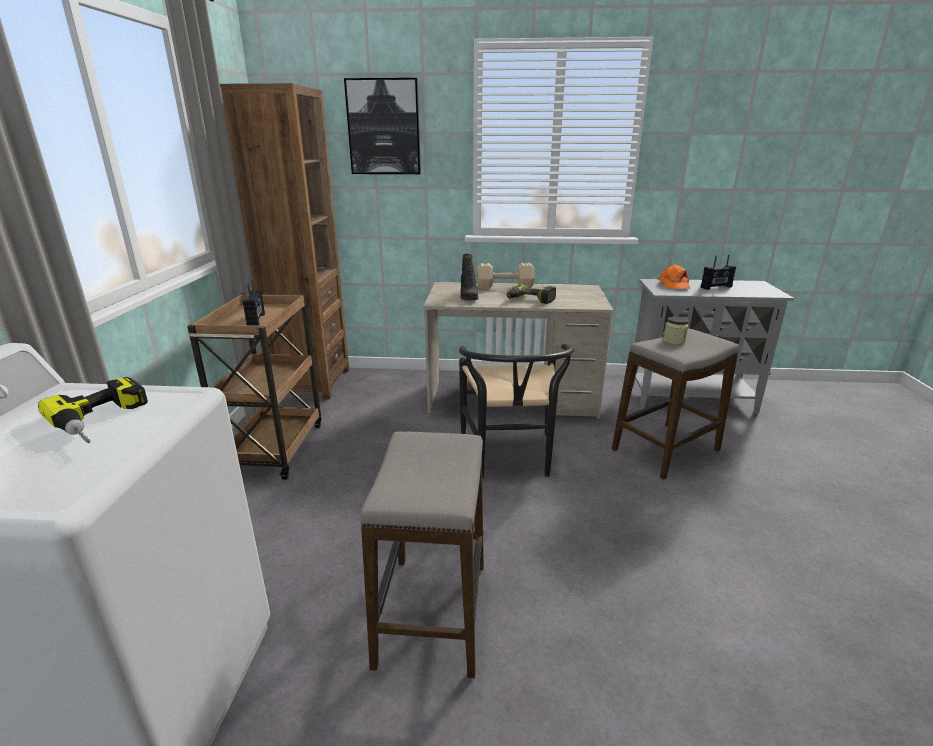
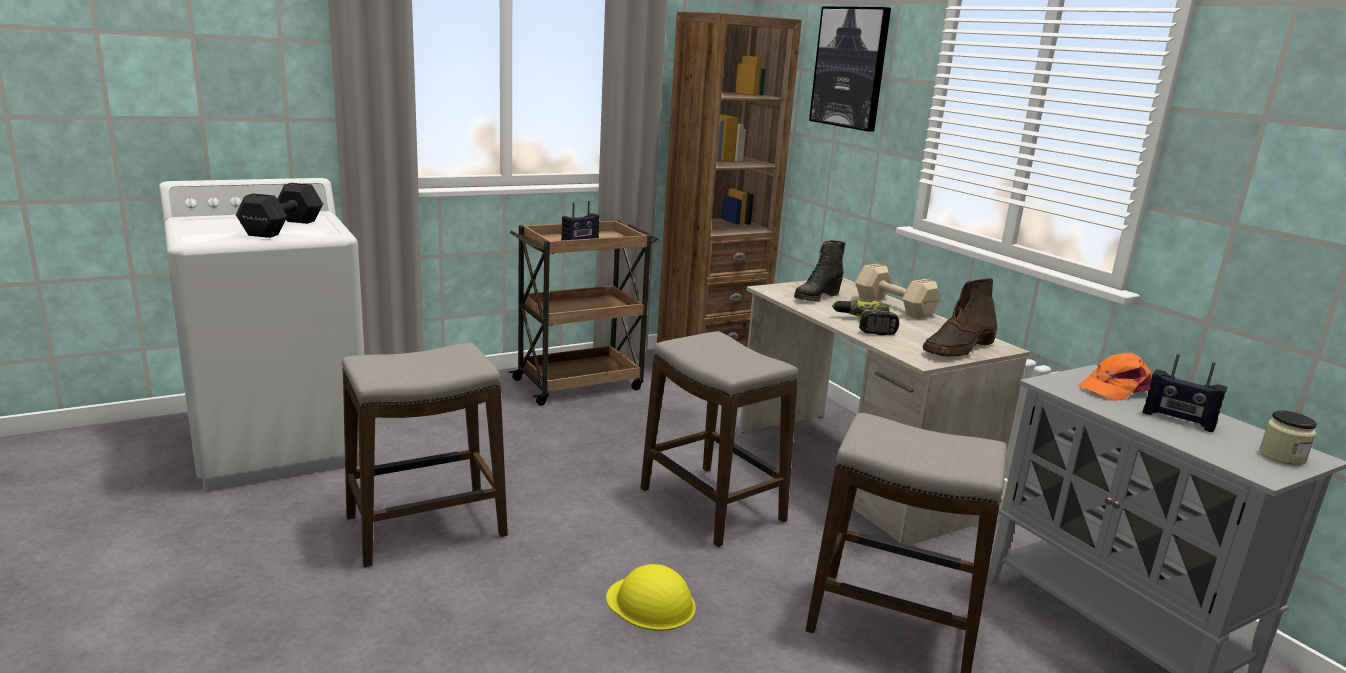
camera: 55 degrees right, 5 degrees down
(106, 420) = (284, 227): power drill -> black dumbbell
(510, 459) = (711, 505): black chair -> stool
(585, 294) = (958, 348): none -> brown boot
(609, 525) = (651, 603): none -> yellow hard hat
(674, 340) = (924, 437): jar -> jar (1282, 456)

